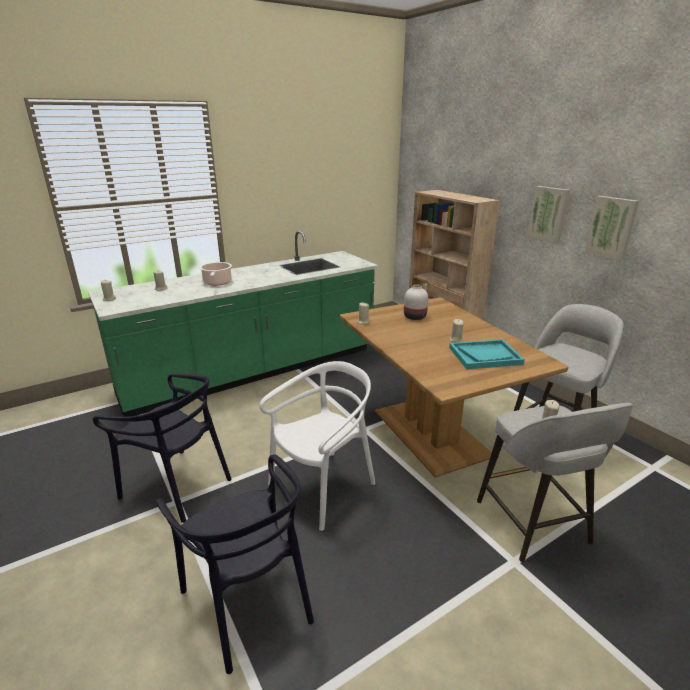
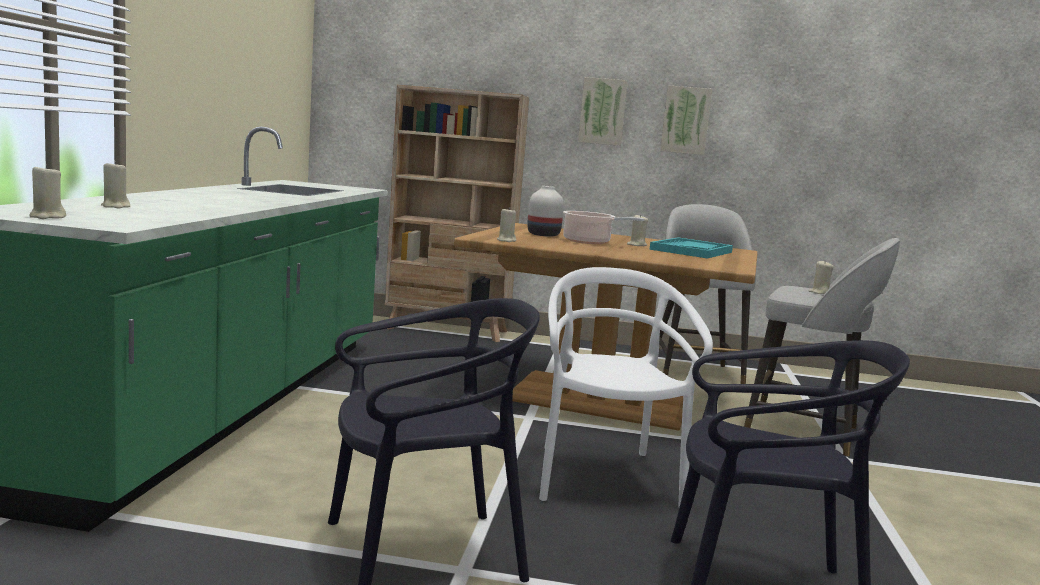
camera: 50 degrees left, 15 degrees down
(217, 283) = (207, 201): cooking pot -> cooking pot (589, 242)

